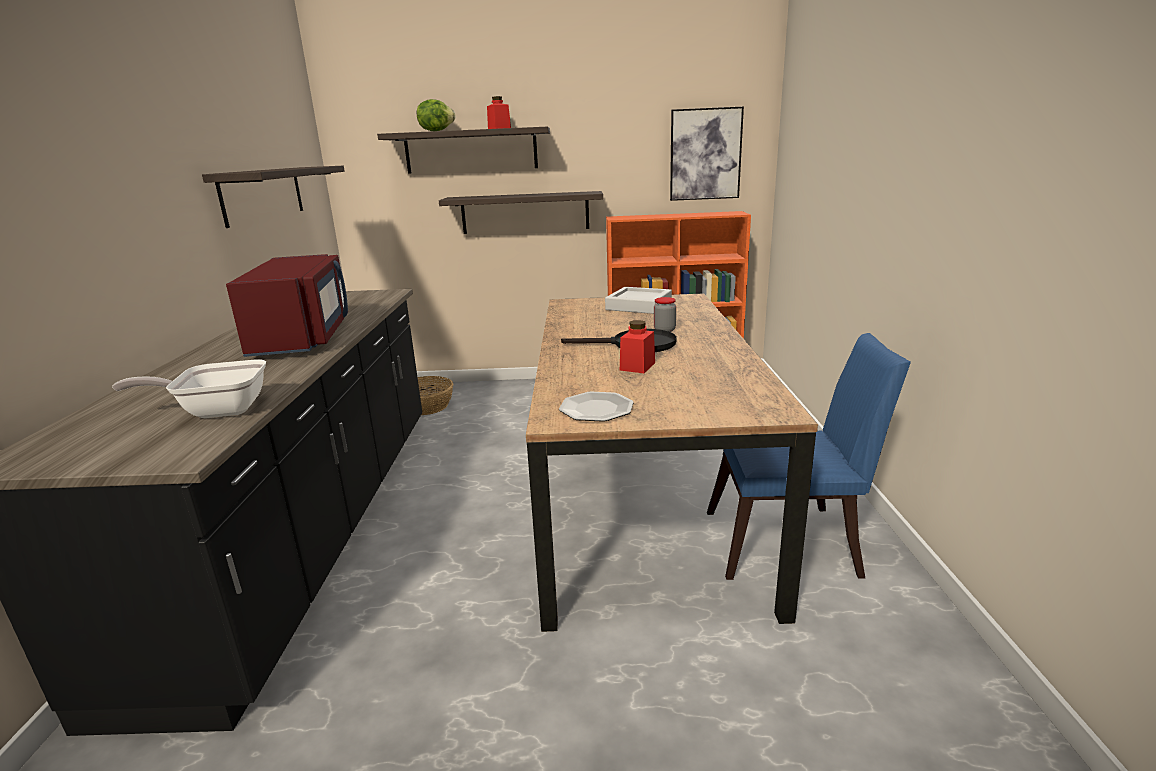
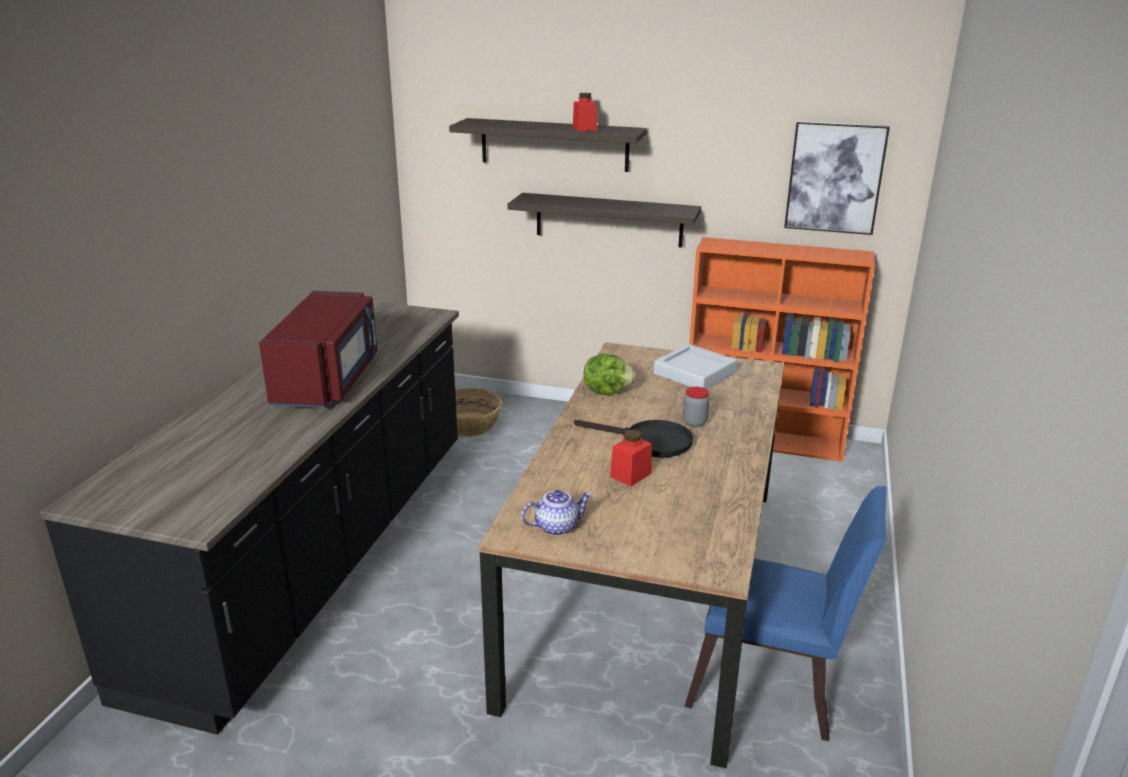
camera: 15 degrees right, 5 degrees up
(217, 411) = (233, 473): frying pan -> none
(263, 194) = (319, 202): shelf -> none
(436, 131) = (514, 125): lettuce -> lettuce (607, 391)
(596, 409) = (556, 526): plate -> teapot

